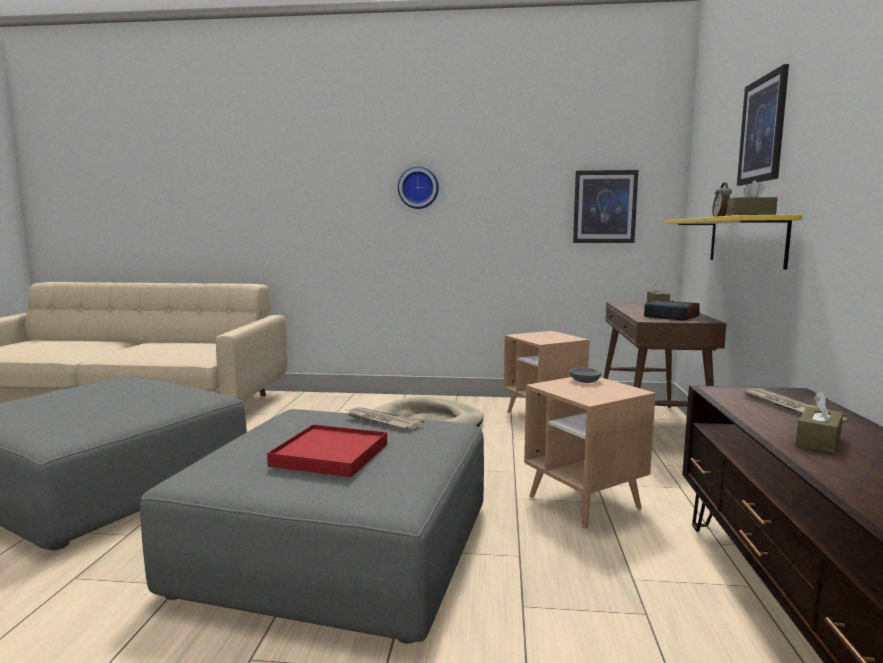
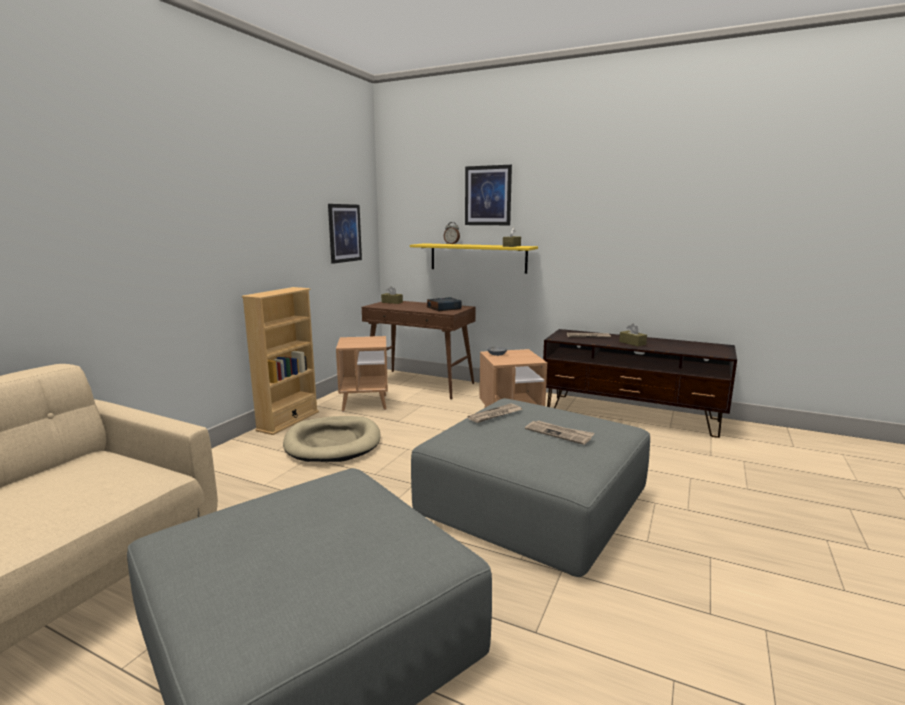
camera: 70 degrees left, 5 degrees up
(330, 455) = (559, 433): red tray -> newspaper
(418, 188) = (221, 217): wall clock -> none
(460, 400) = (288, 421): none -> beige bookcase

